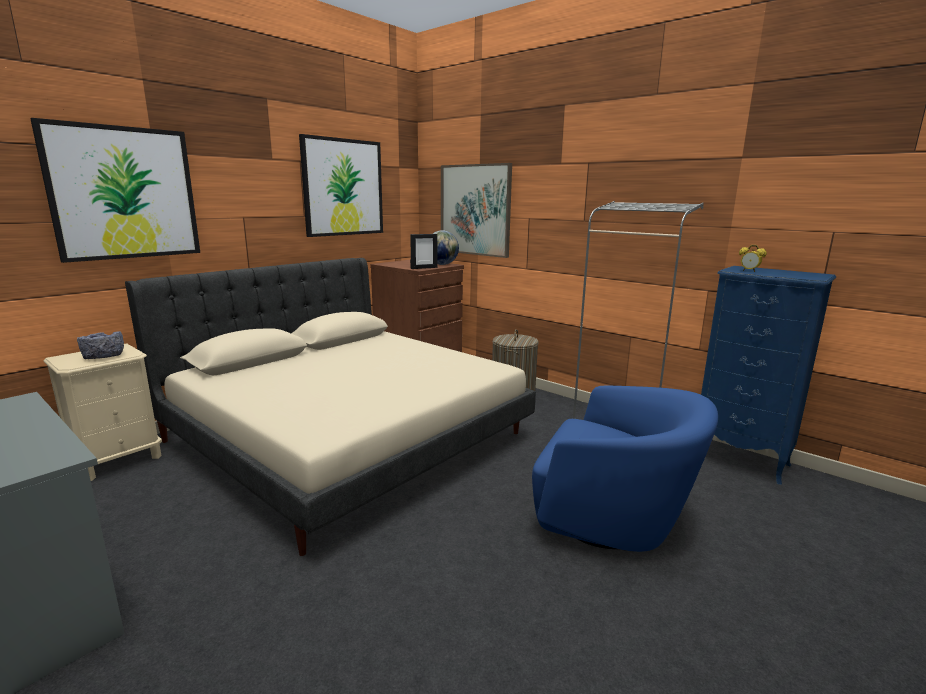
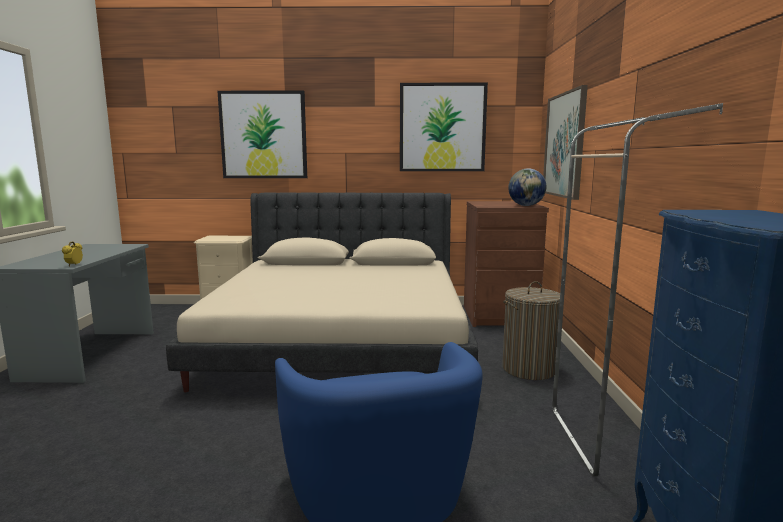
camera: 50 degrees right, 5 degrees down
(103, 356) = (224, 239): grey bowl -> none
(424, 268) = (493, 206): picture frame -> none
(749, 271) = (715, 213): alarm clock -> alarm clock (74, 265)

